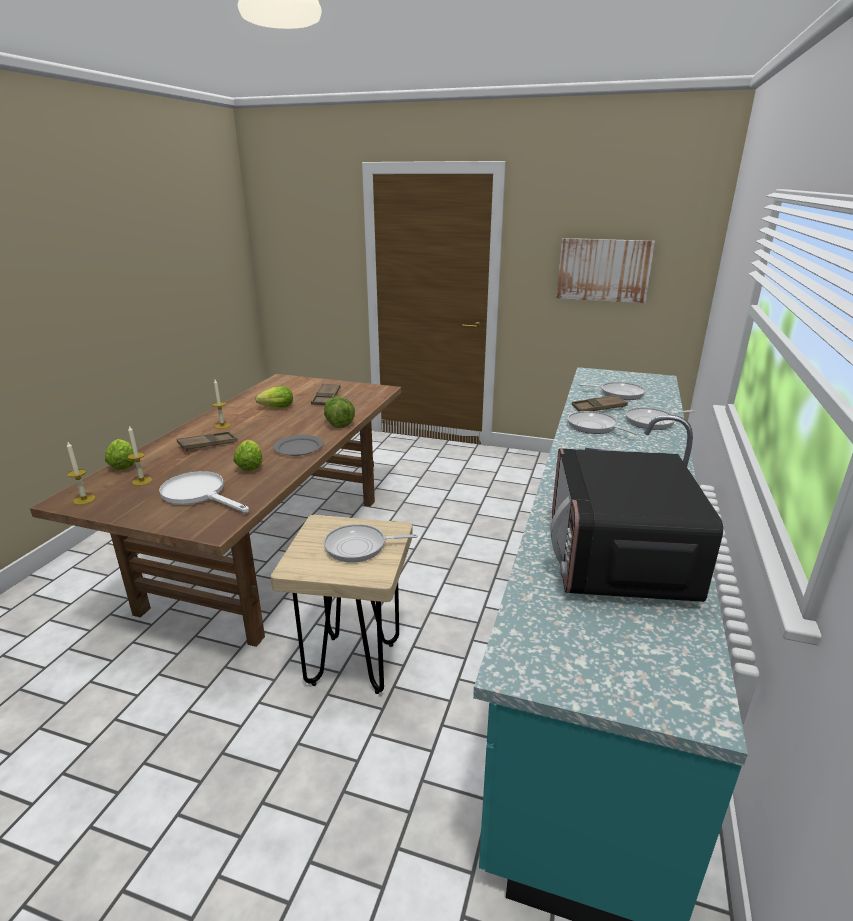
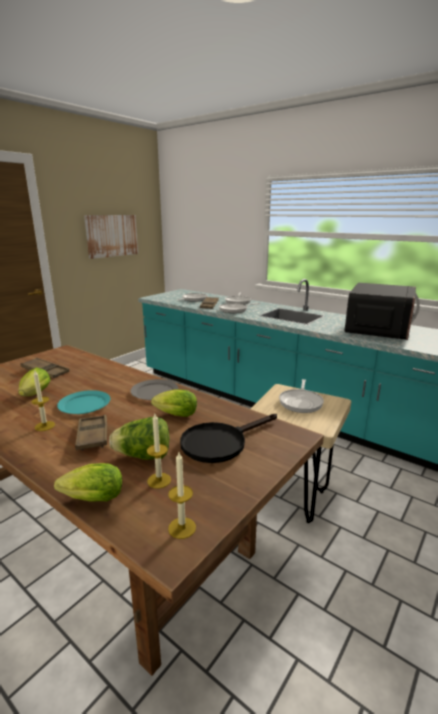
camera: 70 degrees left, 5 degrees down
(199, 494) = (220, 442): white frying pan -> black frying pan
(262, 428) = (84, 404): none -> turquoise plate
(338, 423) = (118, 373): lettuce -> lettuce (143, 456)
(618, 559) = (378, 329): microwave -> microwave turned 90 degrees counterclockwise

